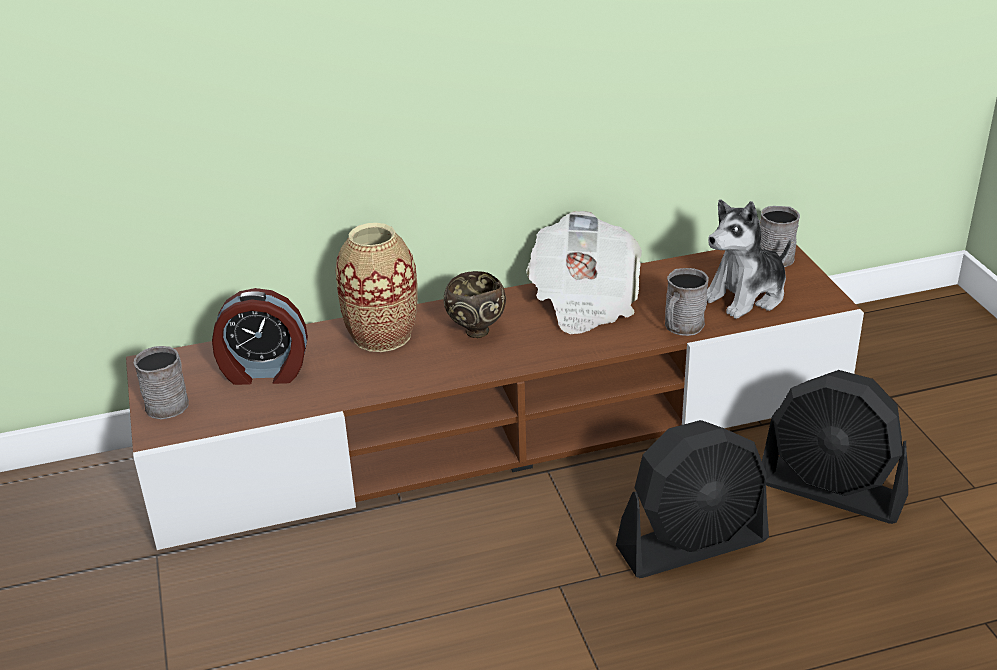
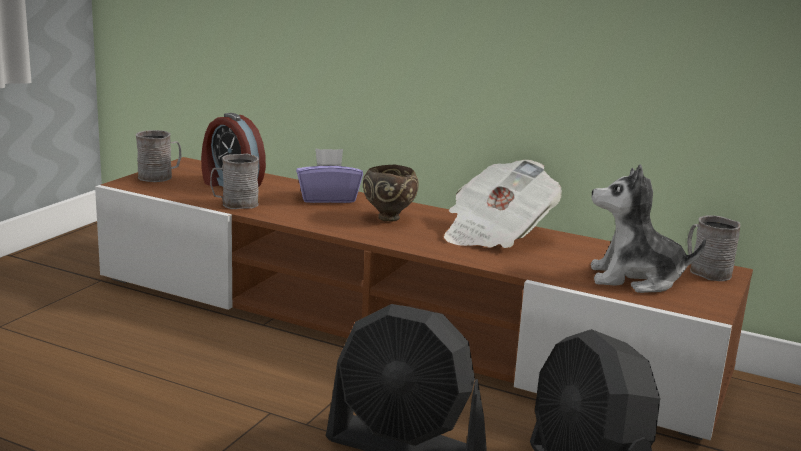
camera: 40 degrees right, 15 degrees down
(382, 335) = (328, 198): vase -> purple tissue box
(681, 327) = (540, 271): grey mug -> grey mug (234, 204)

